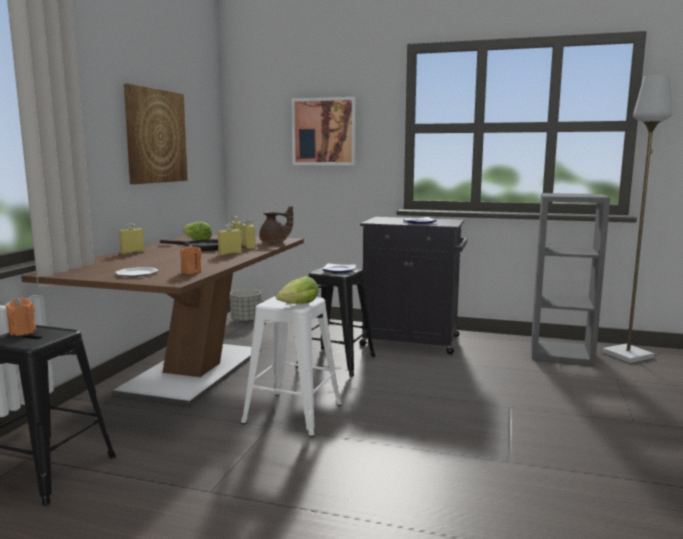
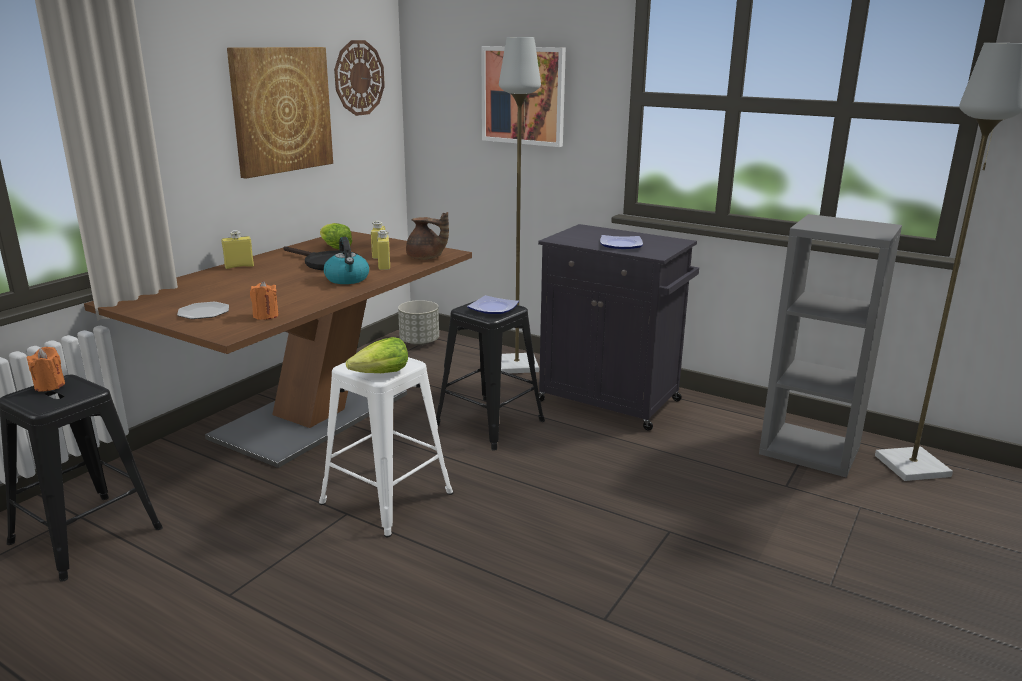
camera: 15 degrees right, 10 degrees up
(200, 120) = (359, 78): none -> wall clock
(230, 253) = (347, 279): yellow bottle -> kettle
(330, 327) = (517, 365): none -> grey floor lamp

